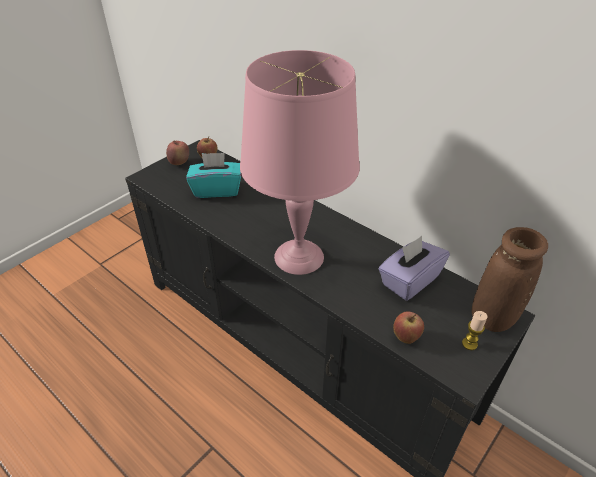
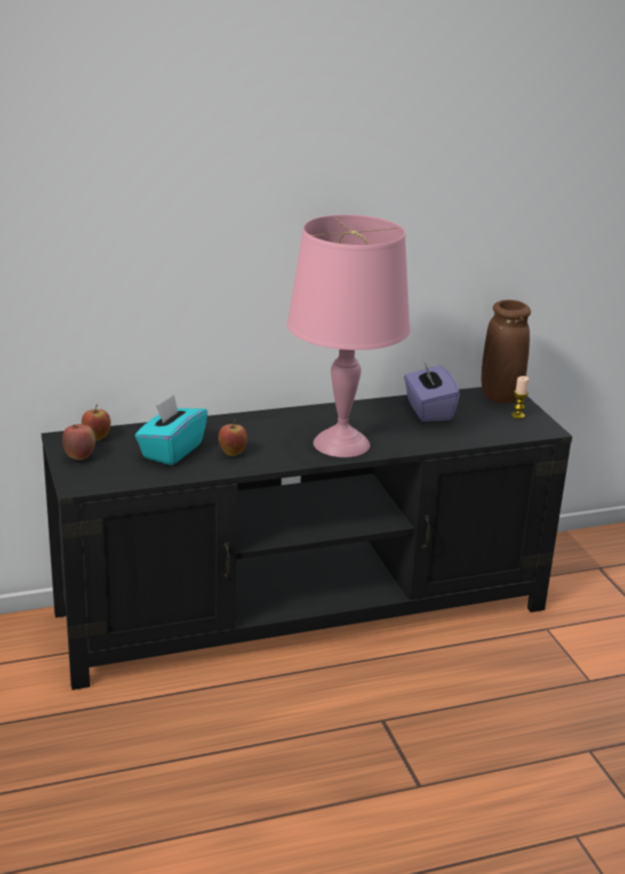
camera: 60 degrees left, 15 degrees down
(406, 337) = (488, 435): apple -> apple (232, 453)

